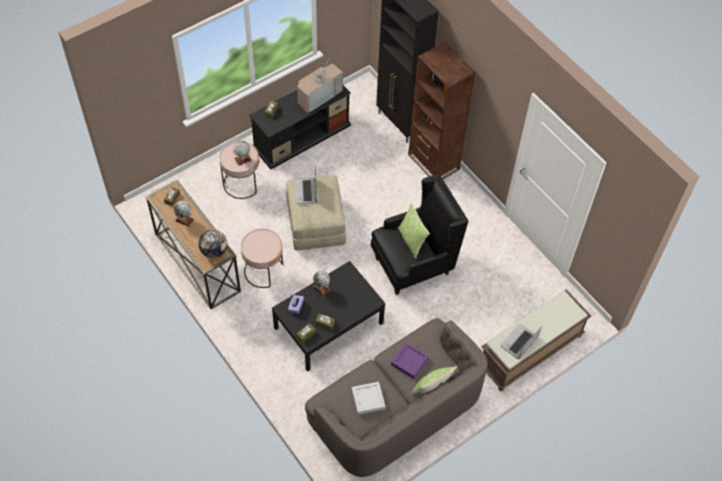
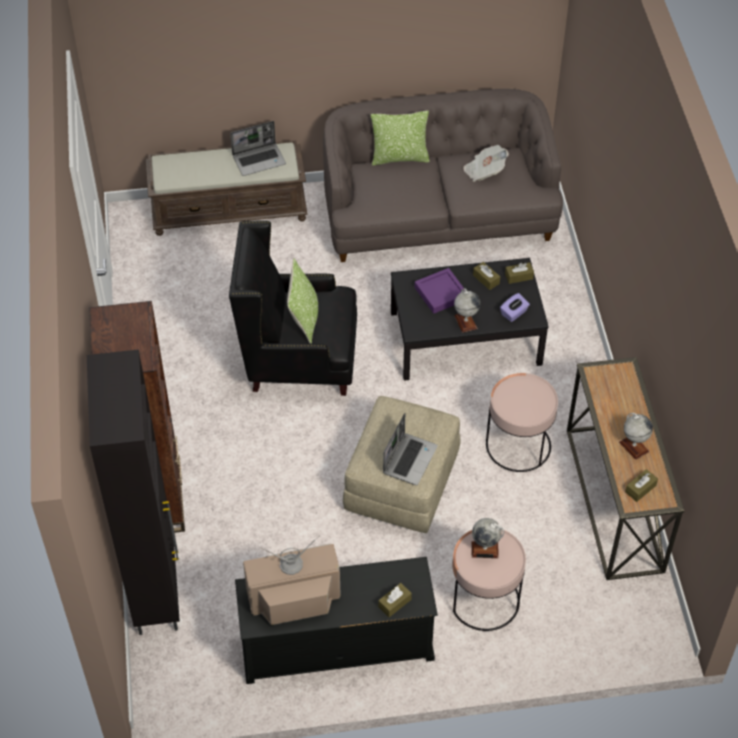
camera: 150 degrees left, 5 degrees down
(214, 251) = (607, 382): globe -> none
(368, 399) = (484, 171): grey tray -> newspaper
(409, 361) = (408, 189): purple tray -> purple tray (441, 293)

